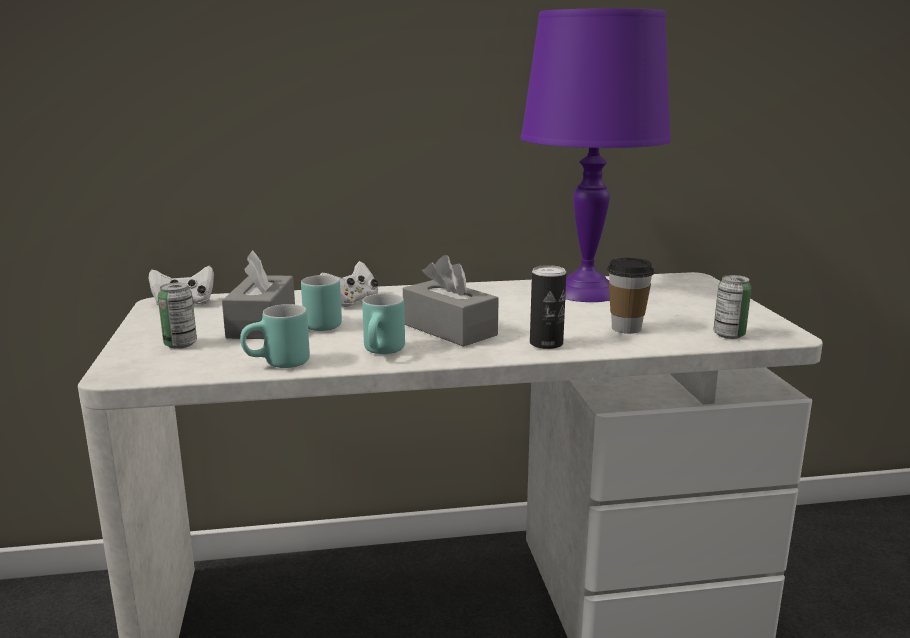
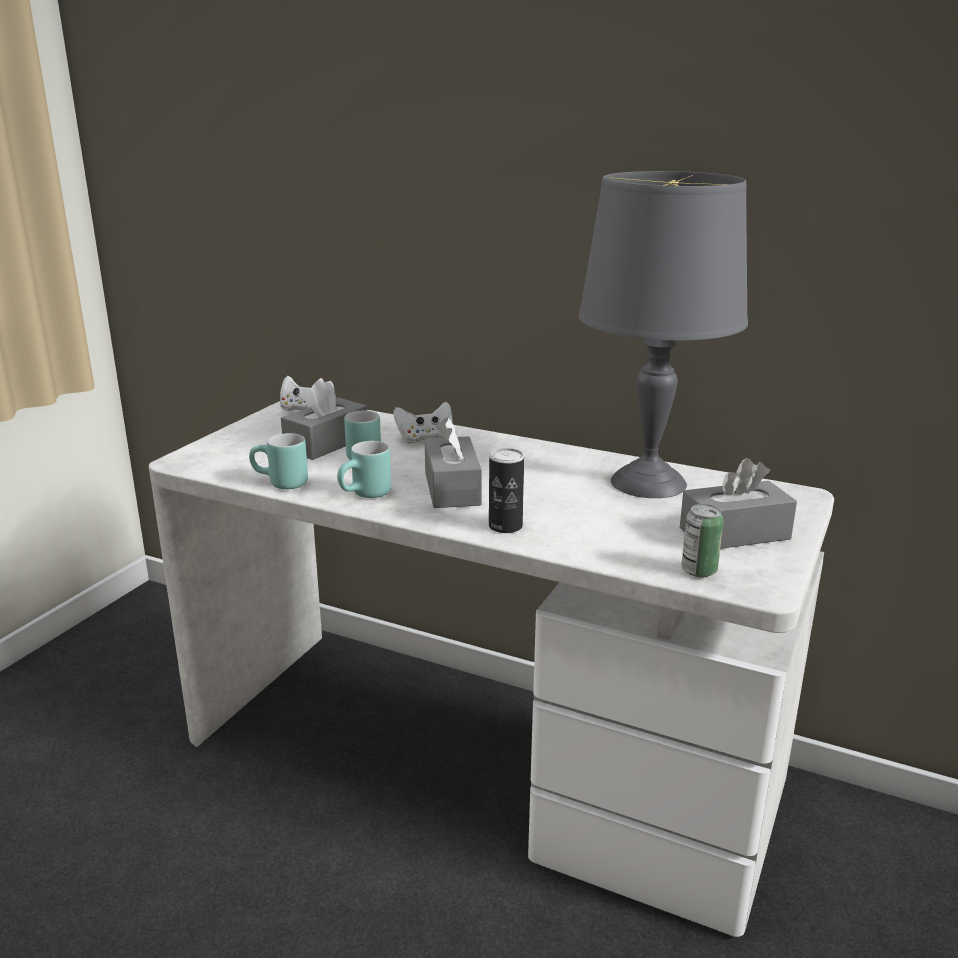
camera: 35 degrees right, 5 degrees up
(180, 344) = (249, 447): can -> none
(585, 292) = (647, 482): purple table lamp -> grey table lamp
(626, 328) = (608, 533): cup -> none
(702, 308) = (734, 534): none -> grey tissue box

